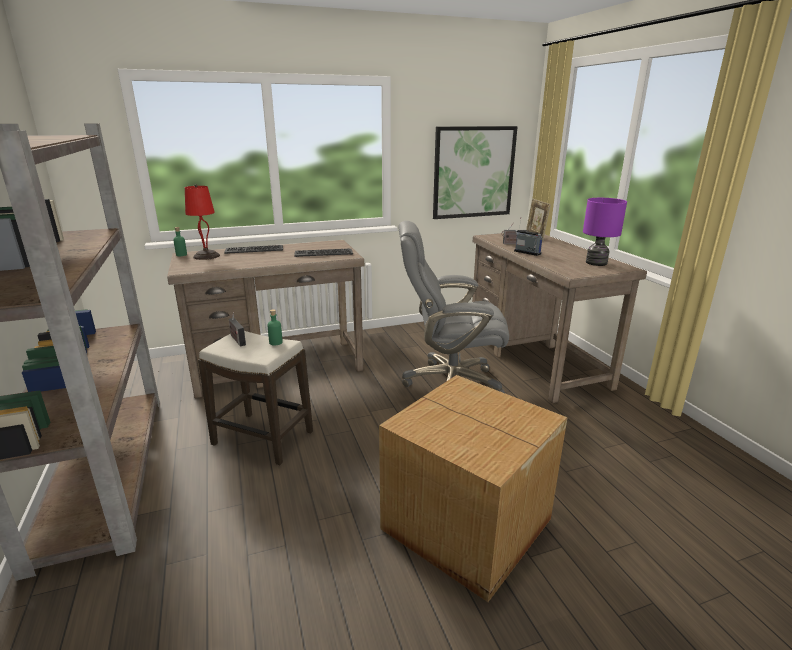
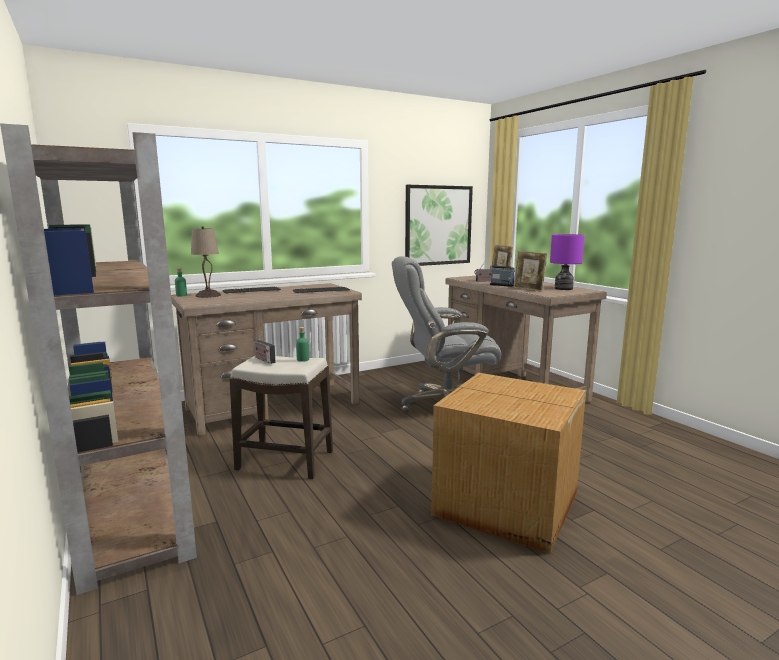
camera: 10 degrees left, 10 degrees down
(207, 256) = (208, 295): red table lamp -> beige table lamp
(553, 262) = (528, 289): none -> picture frame

